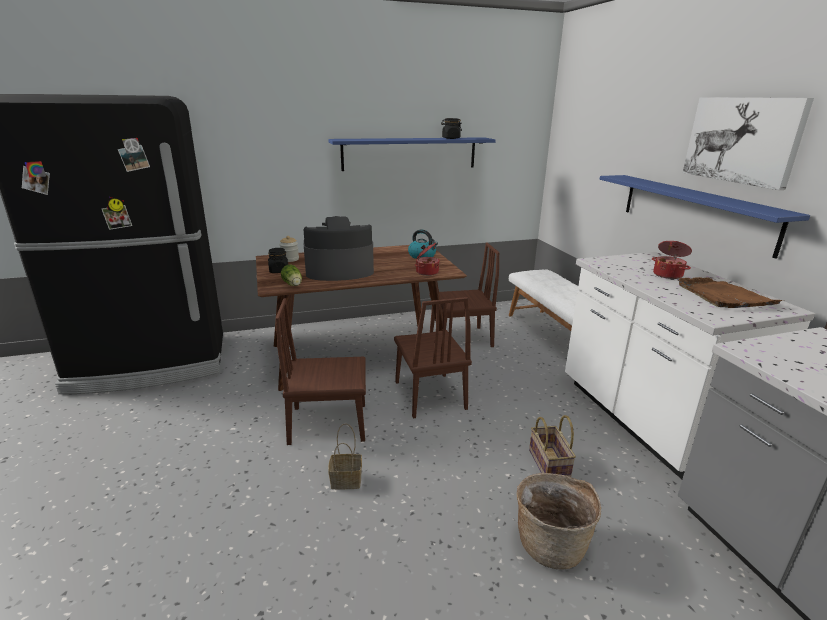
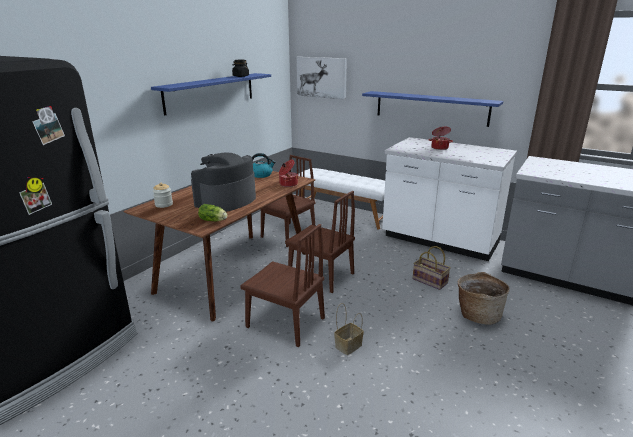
camera: 40 degrees left, 0 degrees up
(278, 271) = (176, 215): black jar -> none
(328, 423) = (285, 322): brown chair -> brown chair turned 105 degrees counterclockwise
(724, 296) = (478, 152): brown tray -> none
(742, 140) = (456, 63): picture -> picture (322, 77)

